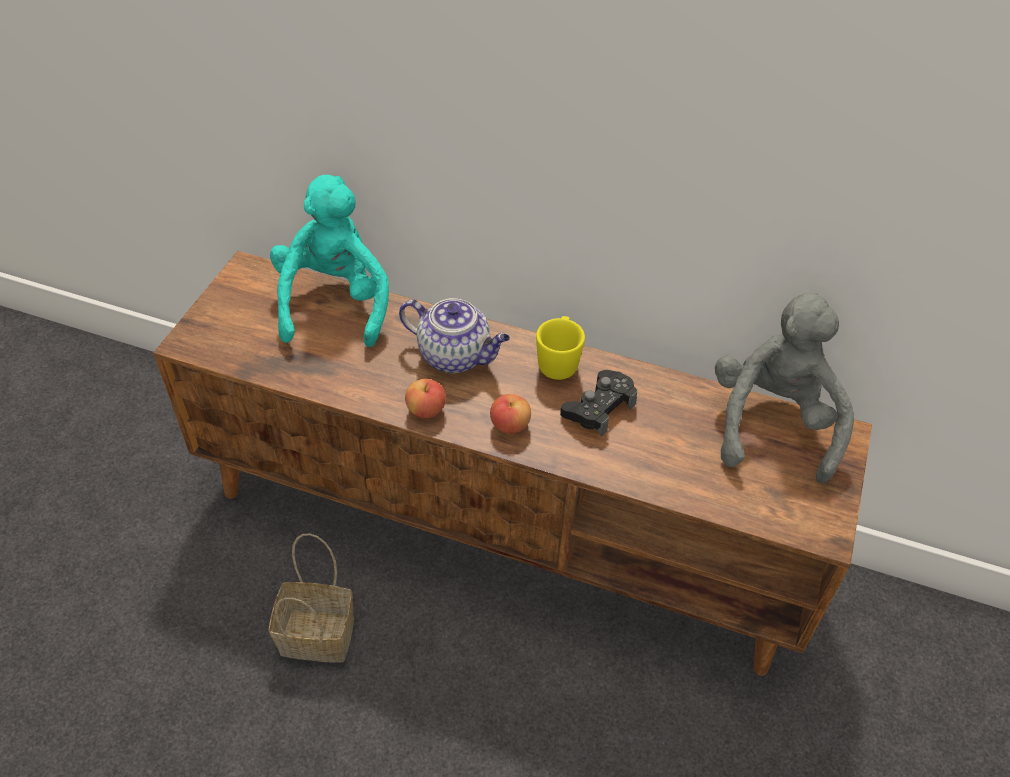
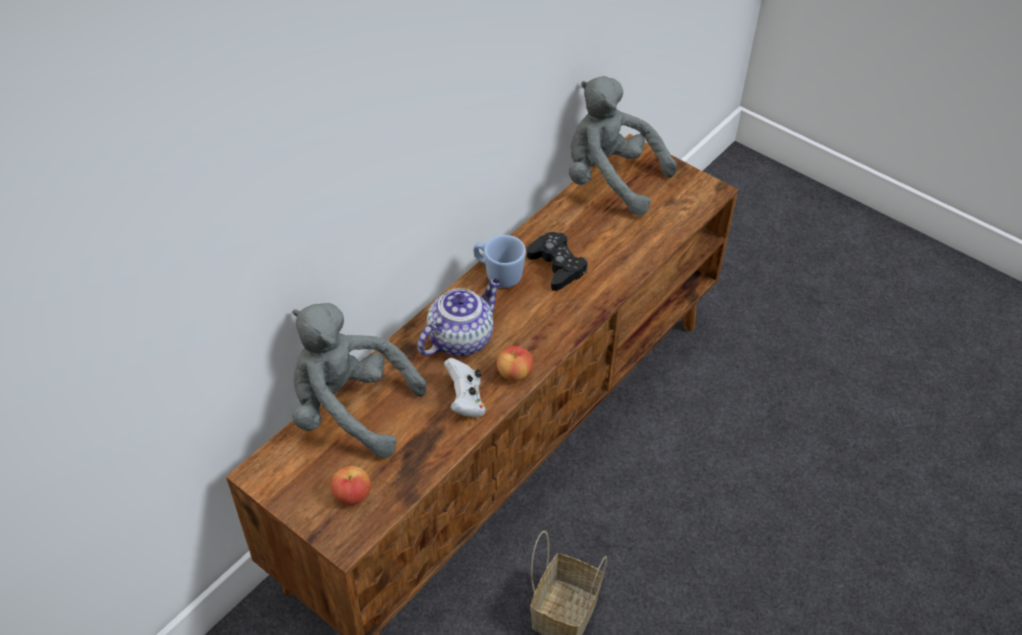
camera: 70 degrees left, 0 degrees up
(334, 302) = (349, 409): turquoise plush toy -> grey plush toy
(375, 381) = (465, 400): none -> white game controller
(510, 425) = (553, 324): apple -> apple (352, 495)
(559, 362) = (498, 275): yellow mug -> blue mug

